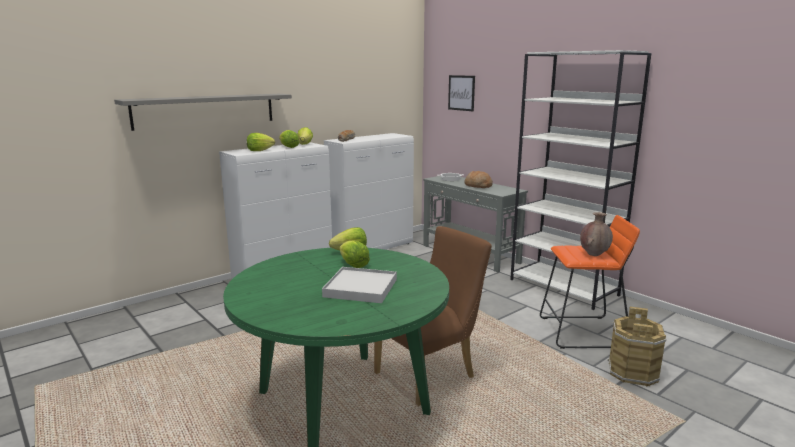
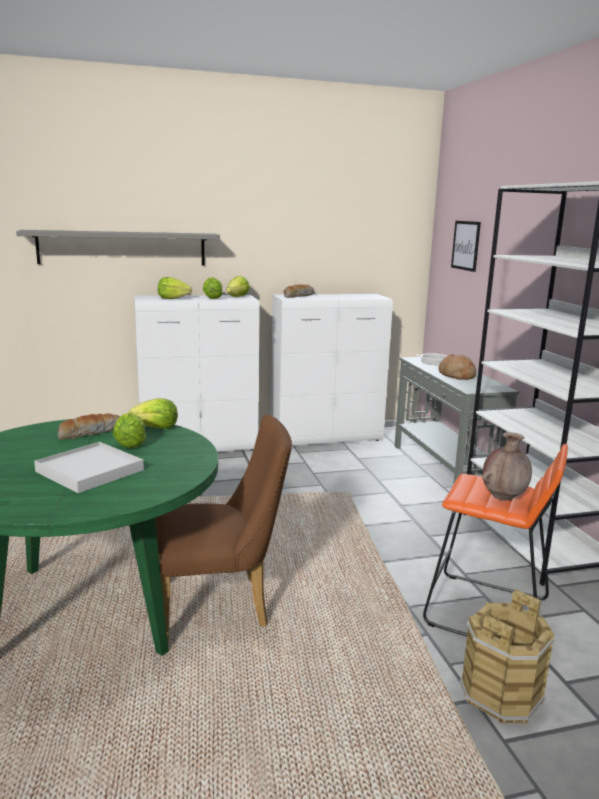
camera: 25 degrees right, 0 degrees up
(309, 264) = (90, 433): none -> bread

